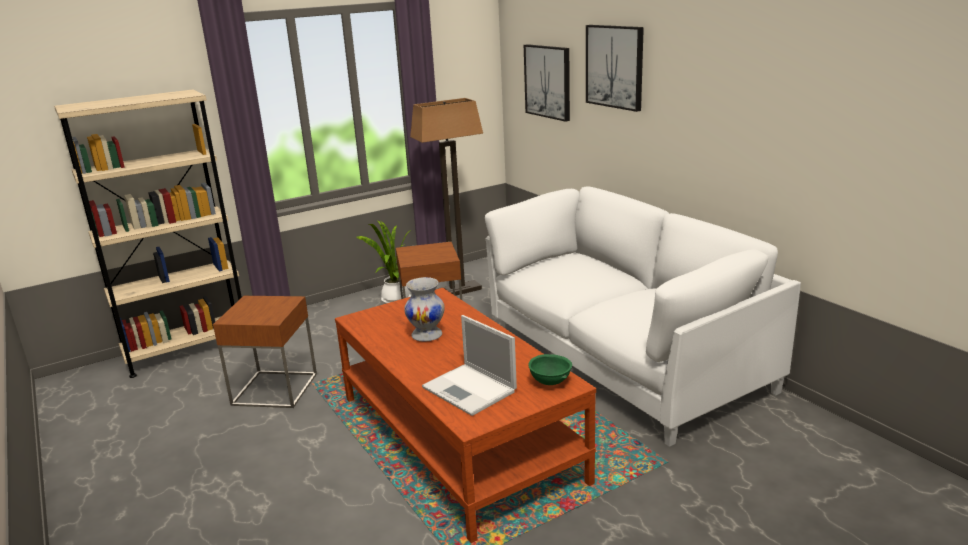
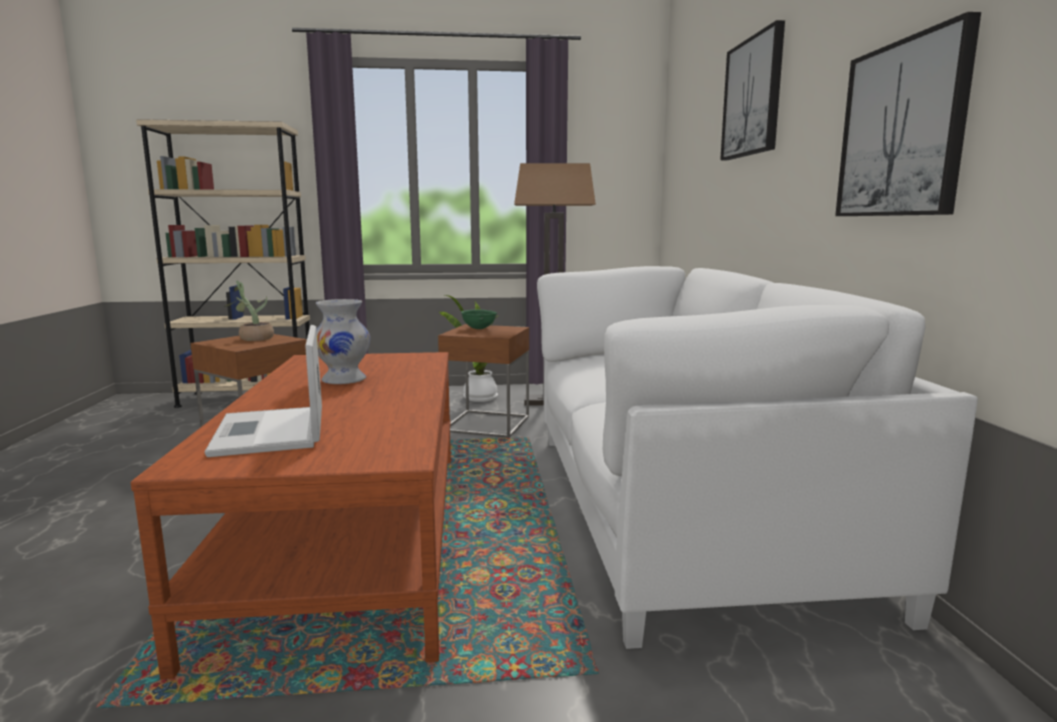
camera: 25 degrees right, 10 degrees down
(256, 306) = (252, 338): none -> potted plant
(548, 81) = (695, 151): picture -> picture (902, 130)
(550, 382) = (382, 448): green bowl -> green bowl (479, 329)

